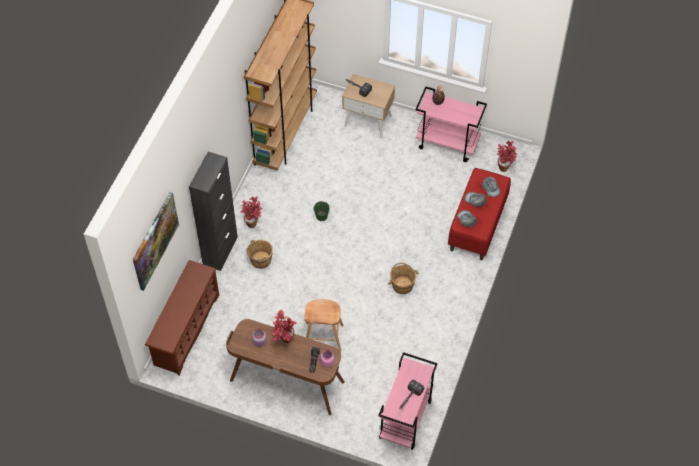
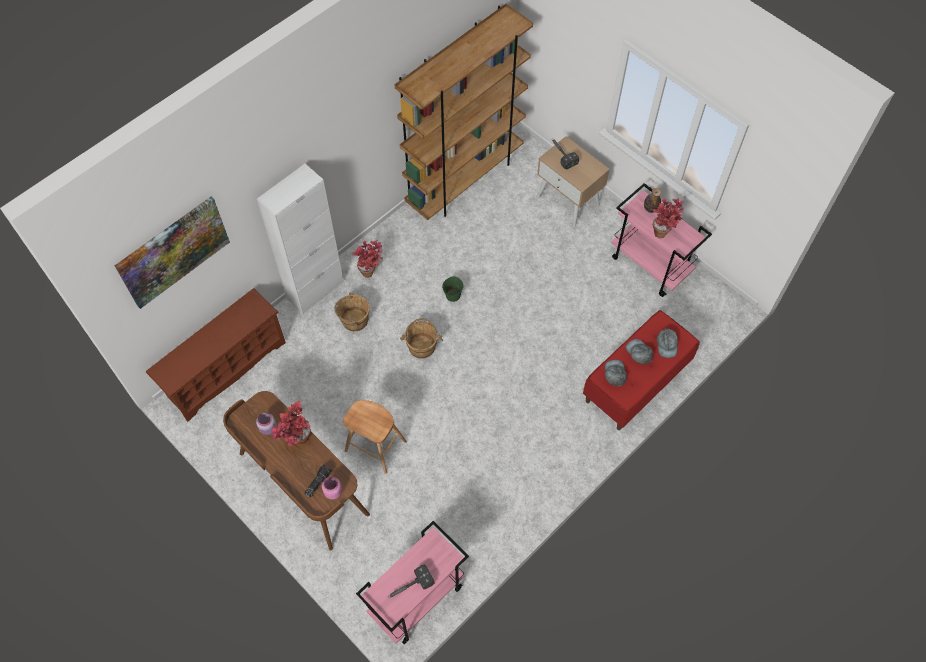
camera: 25 degrees right, 5 degrees up
(220, 251) = (315, 290): black cabinet -> white cabinet
(402, 285) = (504, 420): brown bucket -> brown bucket (422, 346)
(505, 166) = (708, 321): potted plant -> potted plant (663, 232)

